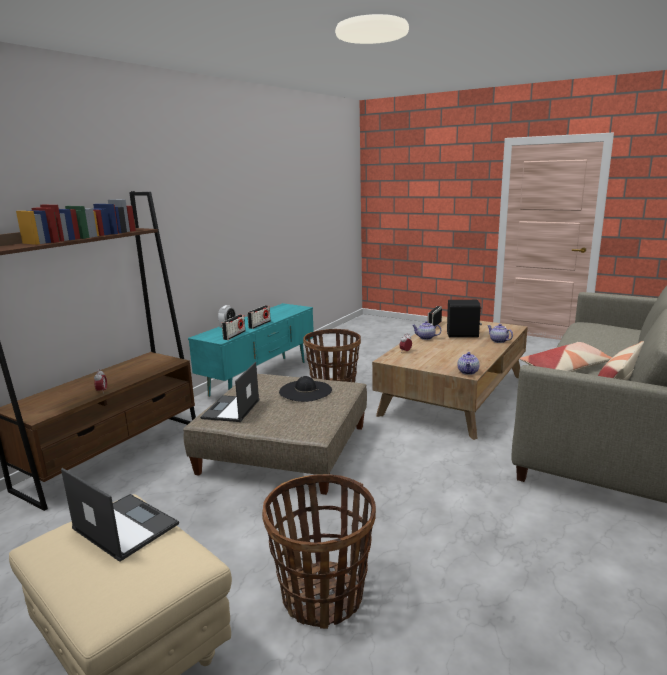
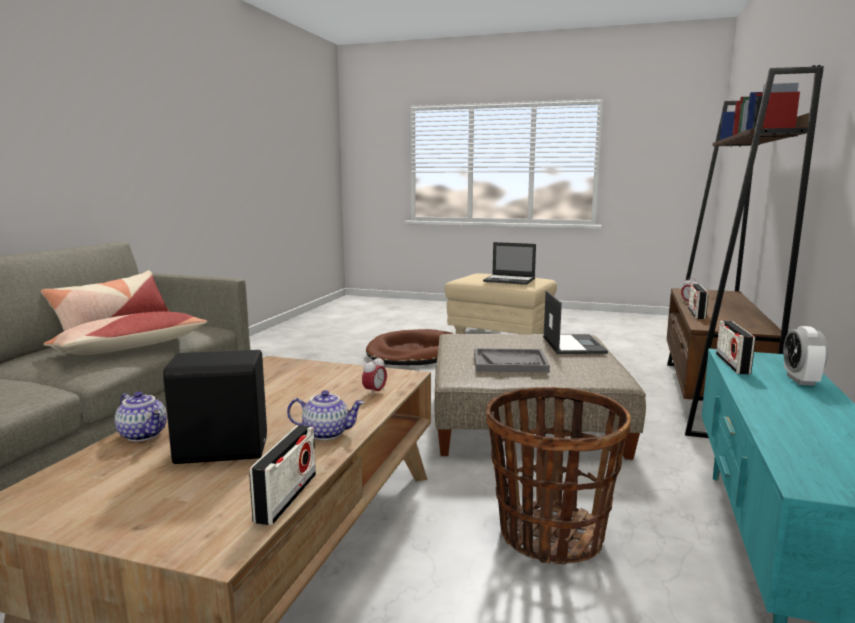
camera: 165 degrees right, 5 degrees down
(259, 324) = (753, 393): radio -> radio (696, 314)
(305, 391) = (510, 363): black hat -> grey tray
(323, 596) = (414, 353): basket -> brown dog bed
(468, 372) = (272, 364): teapot -> none

